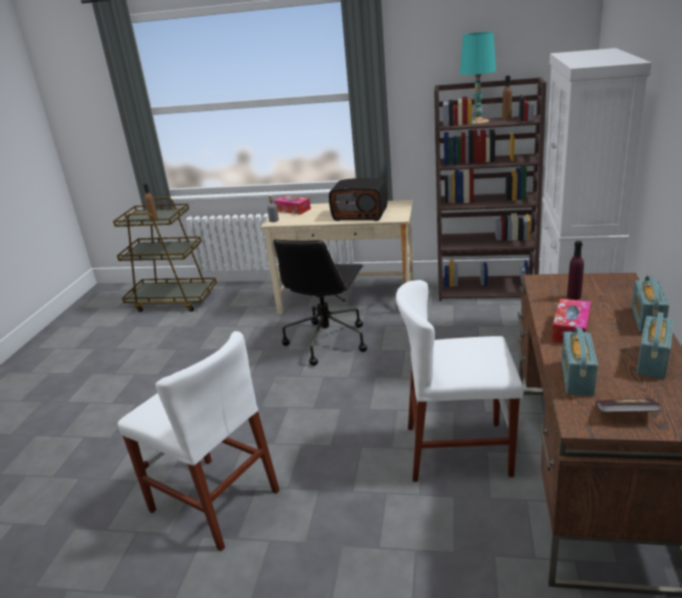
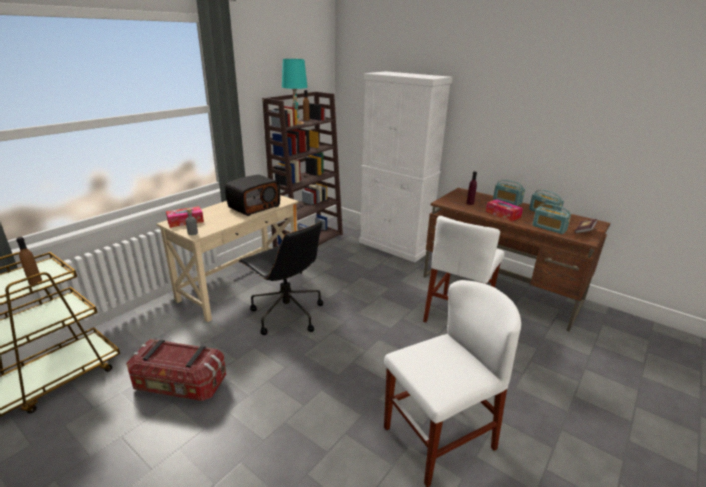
camera: 65 degrees left, 0 degrees up
(195, 342) = (179, 385): none -> storage box

